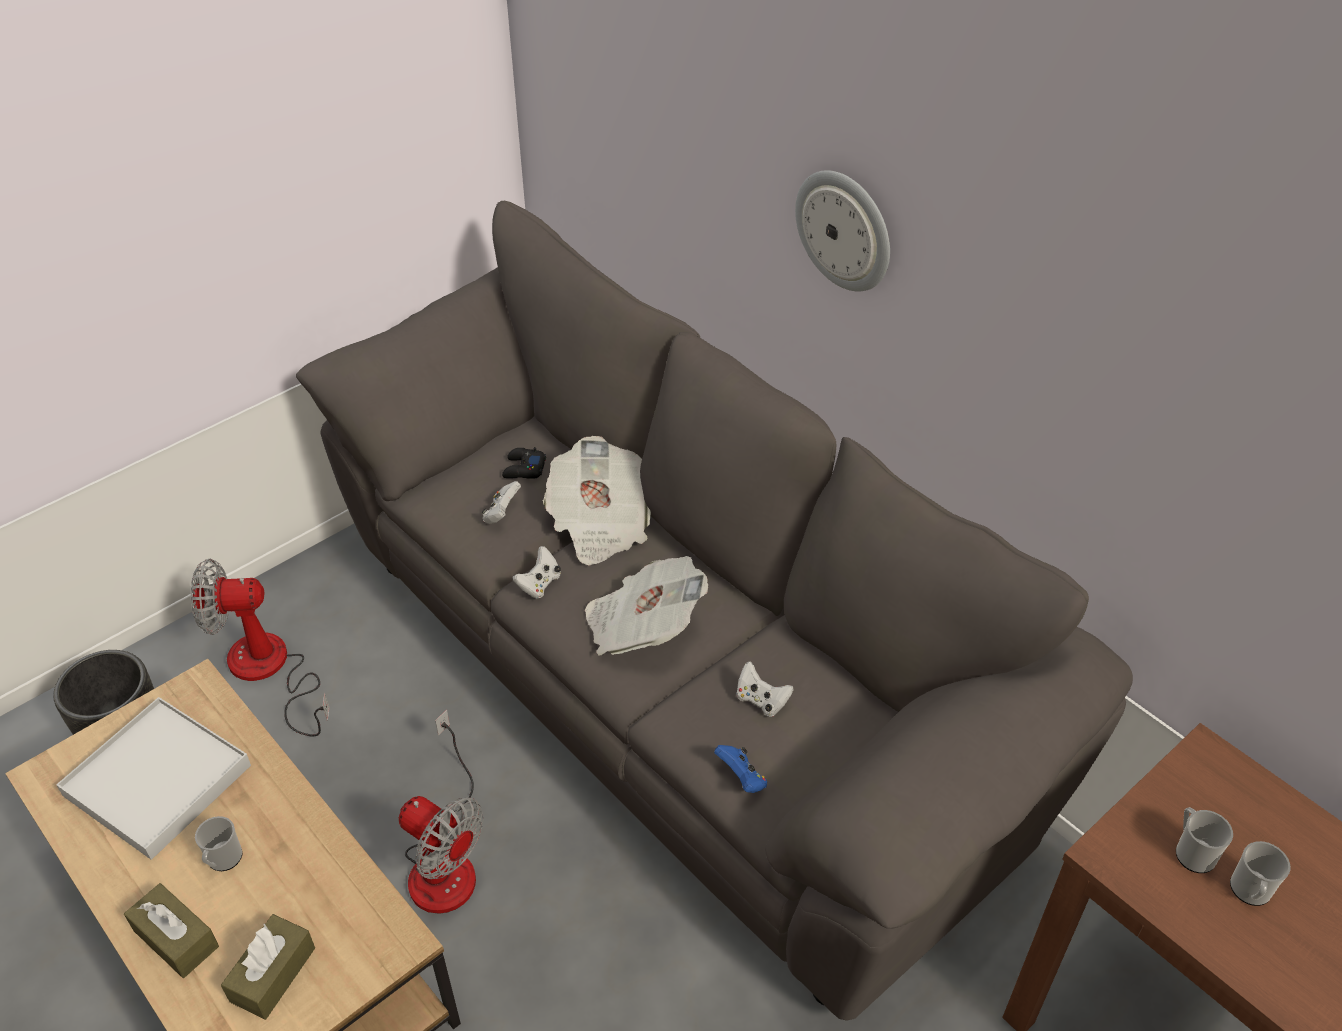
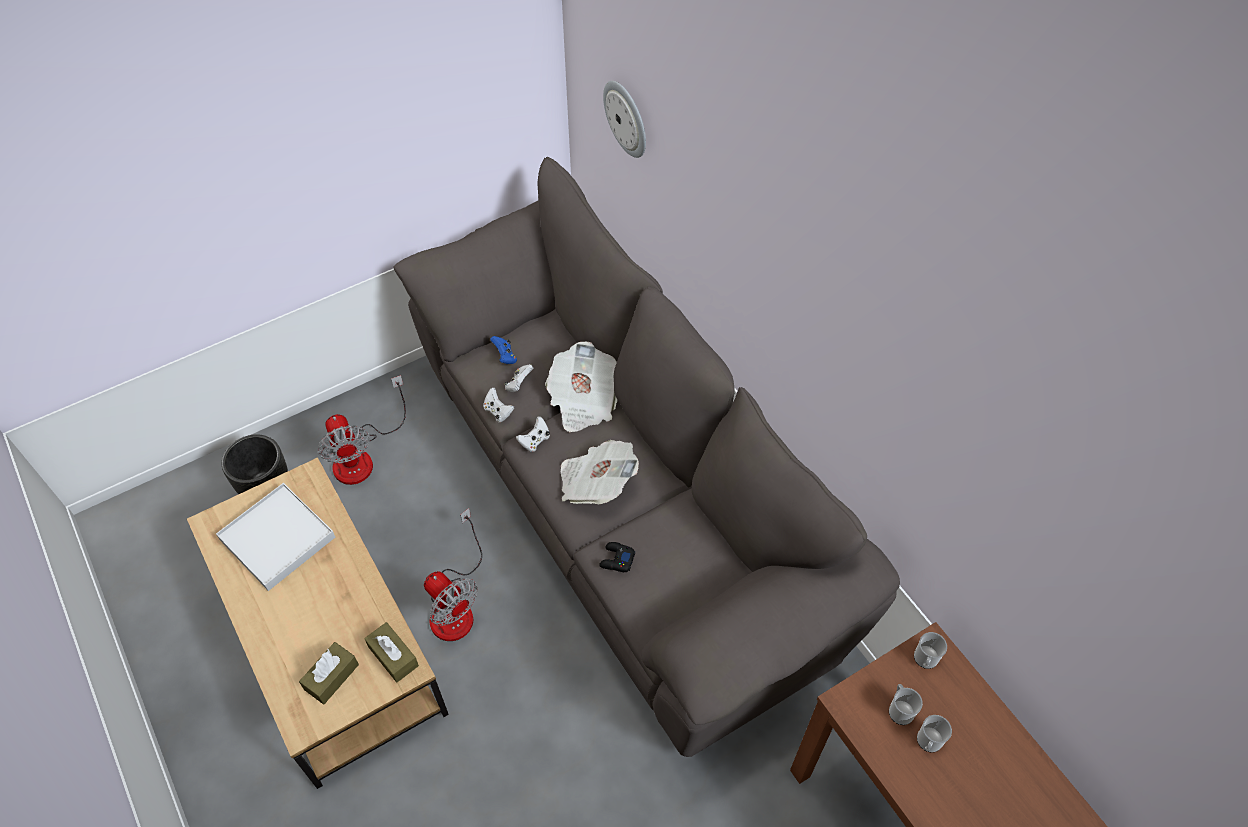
camera: 10 degrees right, 10 degrees up
(176, 938) = (277, 644): brown tissue box -> brown tissue box (393, 656)
(223, 860) = (311, 598): mug -> mug (925, 660)
(269, 671) = (362, 456): fan -> fan turned 120 degrees counterclockwise
(523, 469) = (539, 351): black game controller -> black game controller (616, 560)
(742, 779) = (637, 602): blue game controller -> blue game controller (505, 356)
(761, 700) = (662, 549): white game controller -> white game controller (498, 411)
(845, 230) = (755, 252): wall clock -> wall clock (627, 118)

